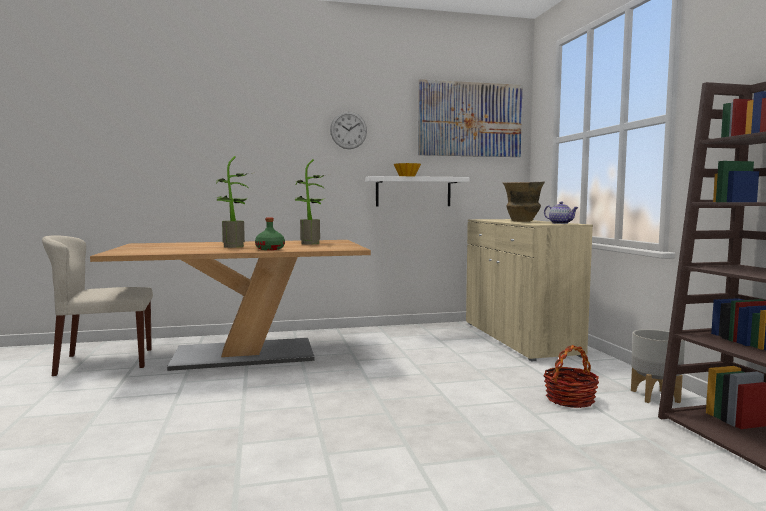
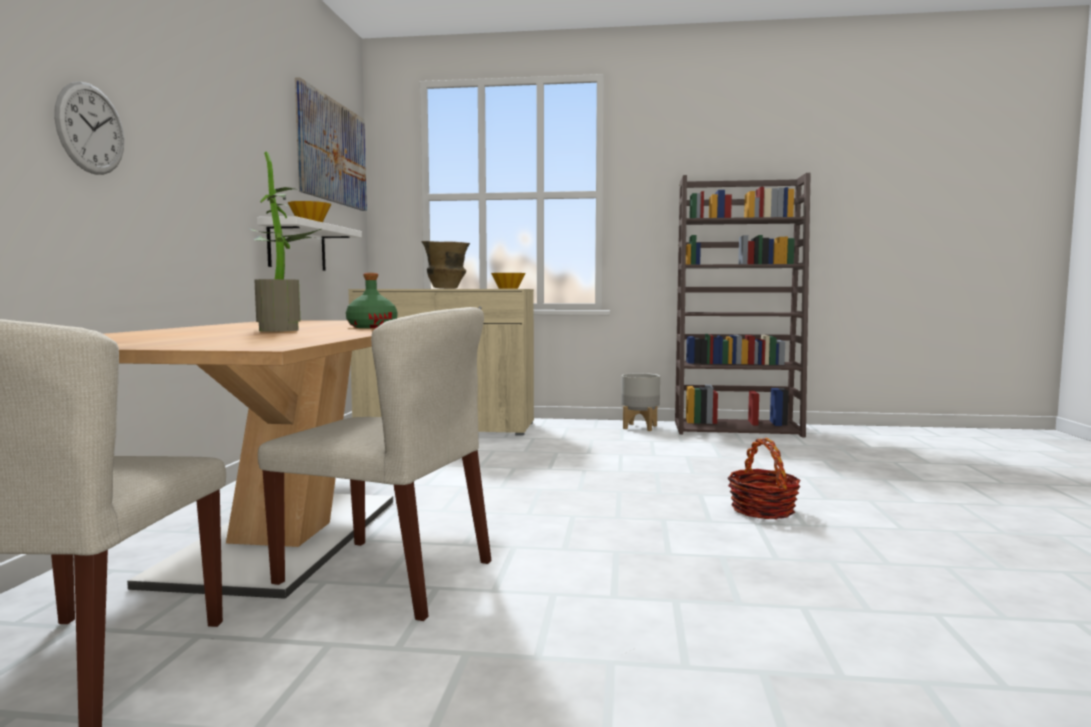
camera: 70 degrees left, 0 degrees up
(194, 381) = (389, 576): none -> beige chair
(311, 243) = (316, 323): potted plant -> none
(348, 130) = (237, 133): wall clock -> wall clock (90, 129)
(560, 223) = (508, 288): teapot -> bowl
(570, 399) = (630, 443): basket -> basket (762, 510)

